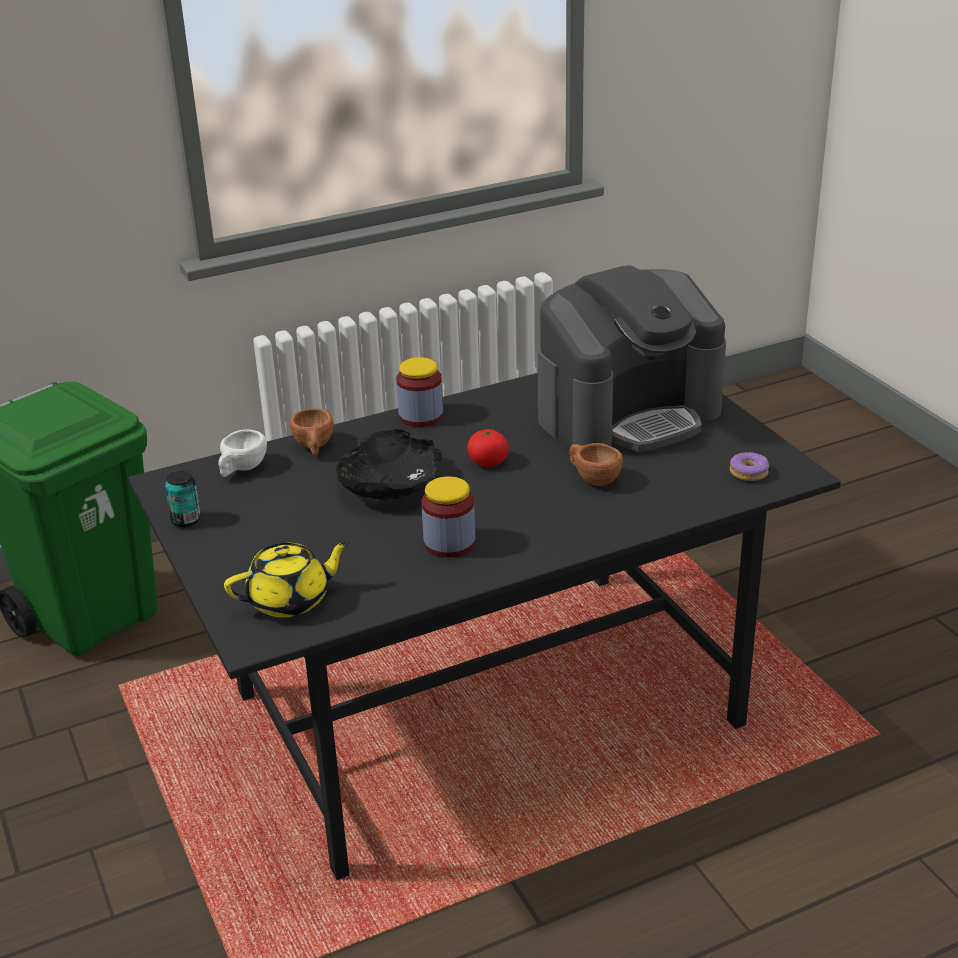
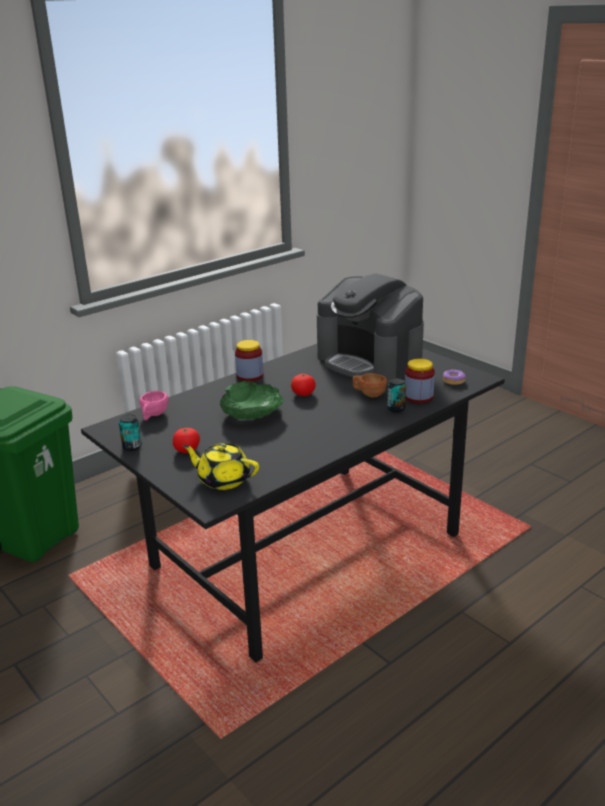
camera: 15 degrees left, 5 degrees down
(241, 469) = (153, 415): white cup -> pink cup
(262, 538) = (187, 450): none -> tomato
(290, 600) = (223, 479): yellow teapot -> yellow teapot turned 120 degrees counterclockwise
(314, 447) = (193, 399): brown cup -> none
(391, 483) = (251, 411): black bowl -> green bowl
(449, 543) = (304, 437): jar -> jar (418, 397)
(623, 512) = (396, 408): none -> can
(628, 414) = (370, 361): coffee machine -> coffee machine turned 90 degrees clockwise

